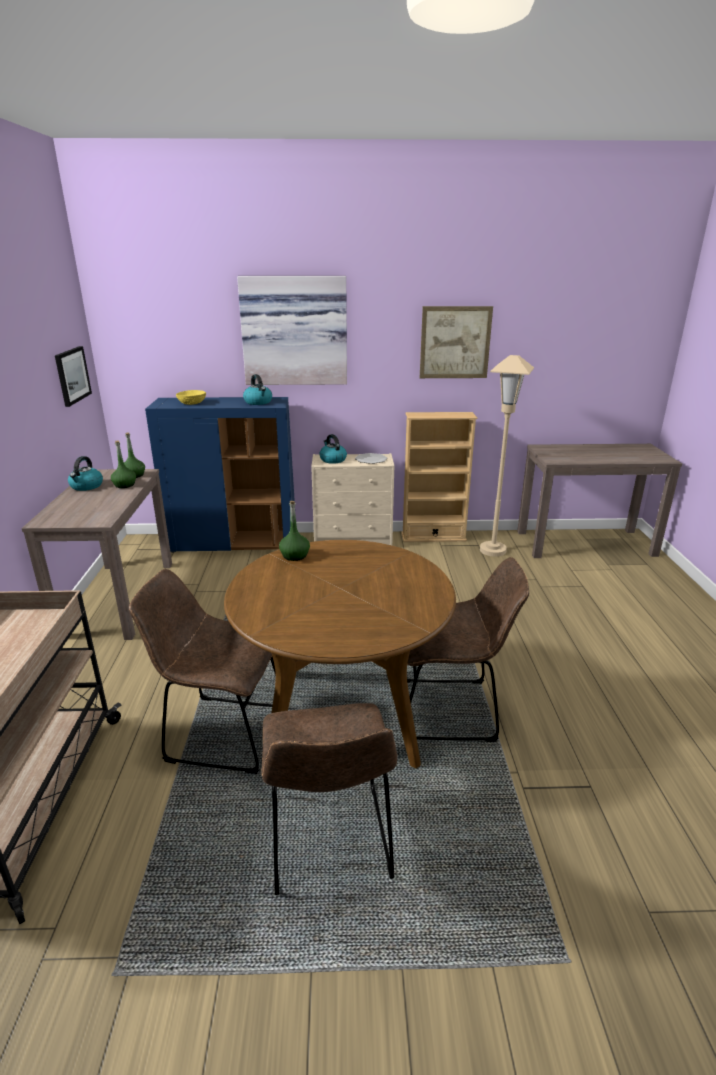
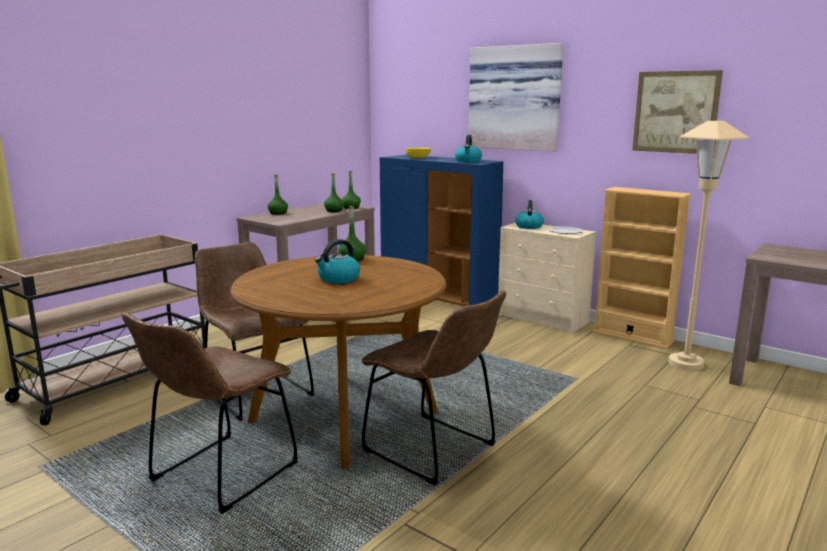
camera: 40 degrees right, 10 degrees down
(62, 506) = (278, 213): none -> green bottle
(72, 375) = (335, 126): picture -> none
(86, 486) = (311, 208): kettle -> kettle (338, 279)

